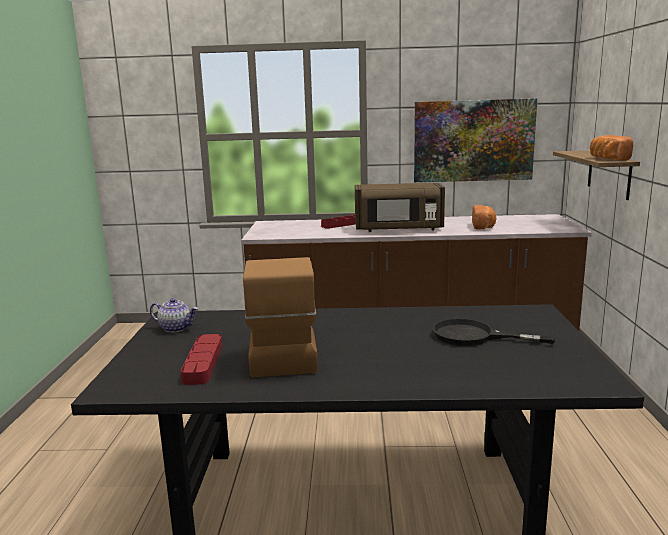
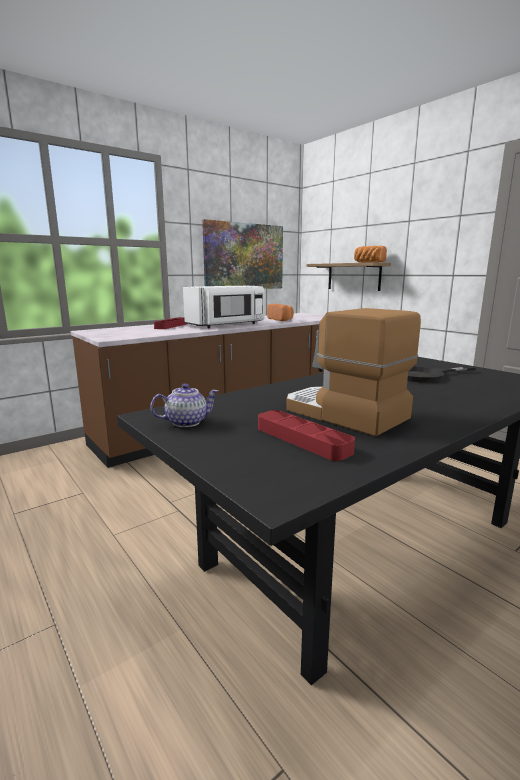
camera: 40 degrees left, 0 degrees up
(398, 229) = (227, 325): brown microwave -> white microwave

